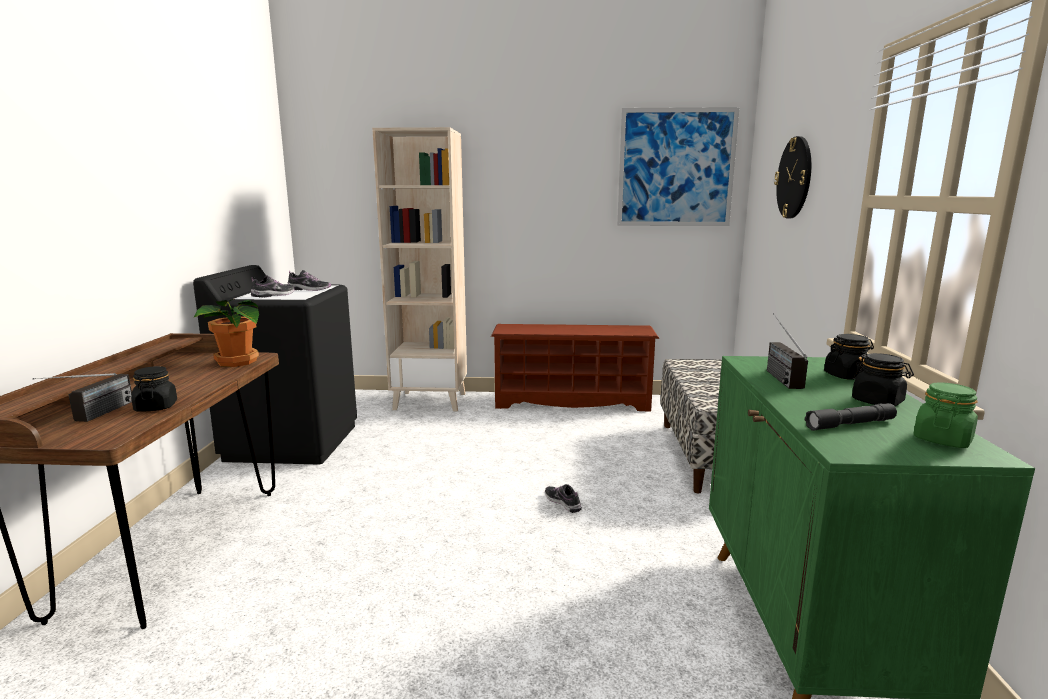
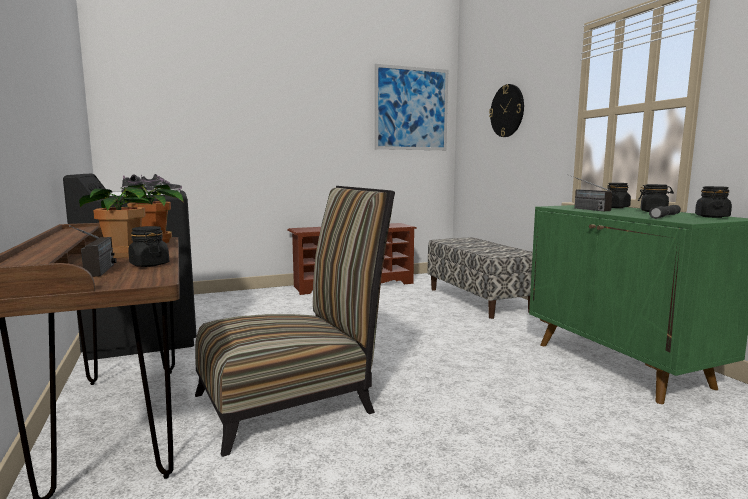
camera: 25 degrees left, 5 degrees down
(174, 382) = (123, 254): none -> potted plant
(337, 565) = (294, 400): none -> chair
(431, 401) = (240, 297): beige bookcase -> none
(563, 503) = (416, 336): shoe -> none
(942, 439) = (711, 216): green jar -> black jar

